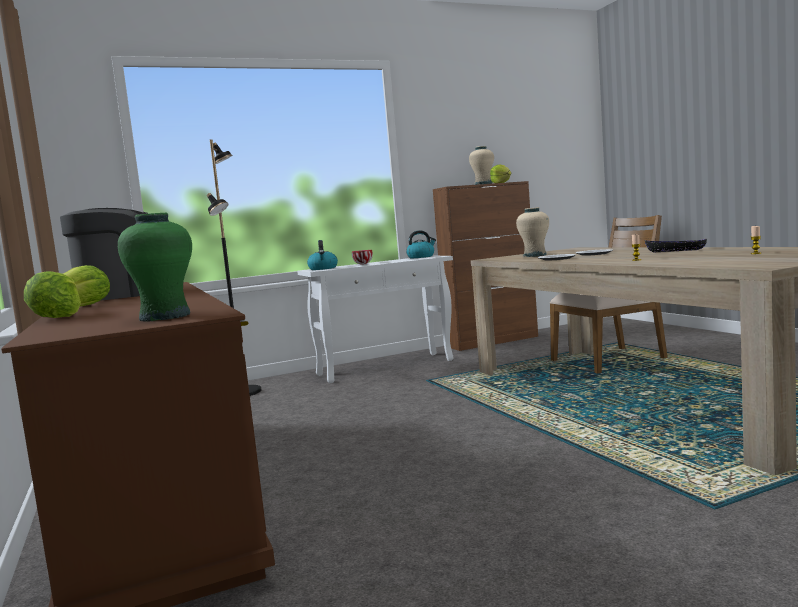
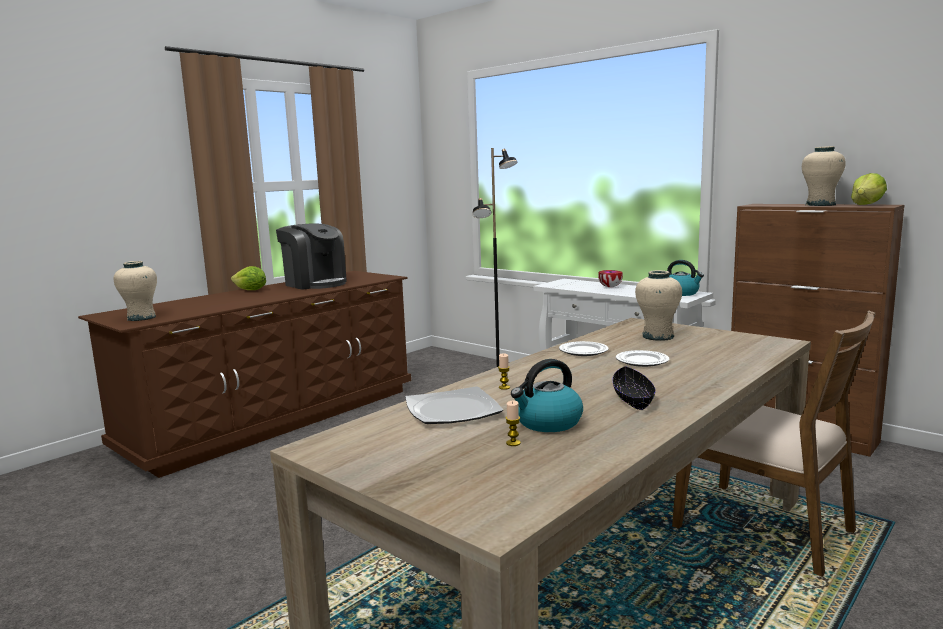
camera: 65 degrees right, 5 degrees up
(57, 318) = (190, 299): lettuce -> none
(165, 317) = (141, 318): green vase -> beige vase
(323, 268) = (566, 283): kettle -> kettle (547, 423)
(686, 260) = (453, 410): none -> plate

